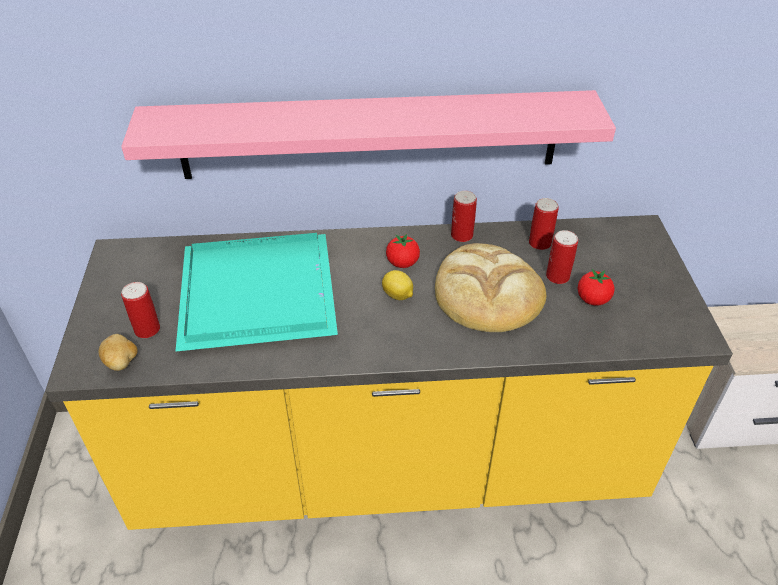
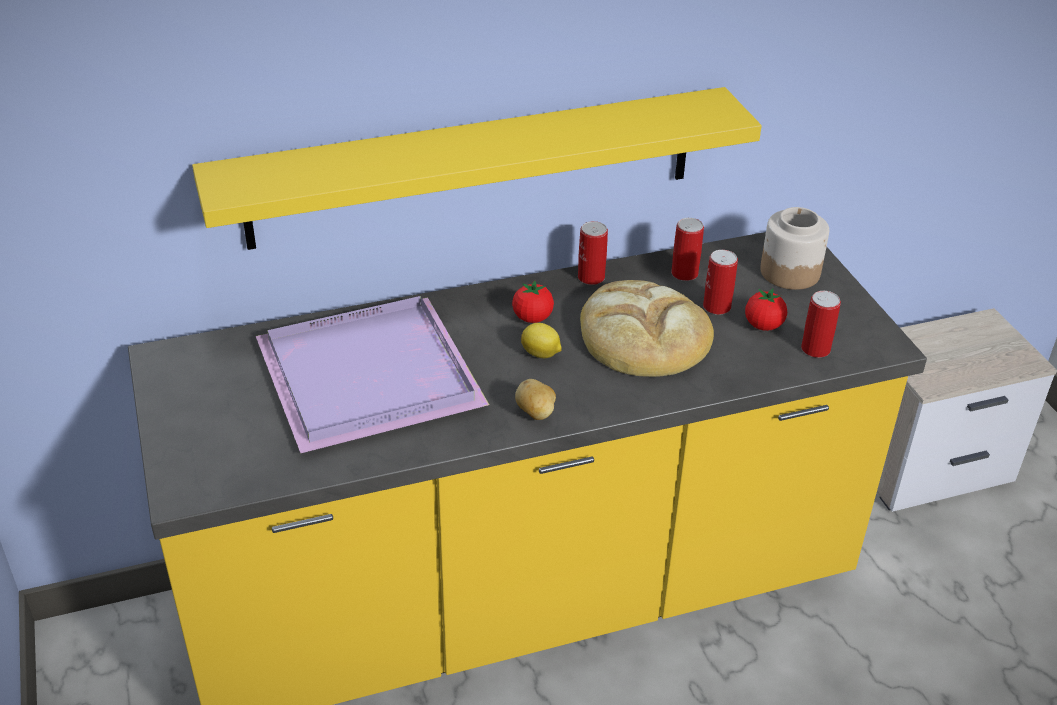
camera: 15 degrees left, 5 degrees down
(122, 363) = (235, 478): potato -> potato (536, 413)
(147, 329) = (249, 437): can -> can (815, 349)
(260, 294) = (374, 377): turquoise tray -> purple tray
(369, 135) = (474, 168): pink shelf -> yellow shelf
(630, 254) = (790, 272): none -> jar

